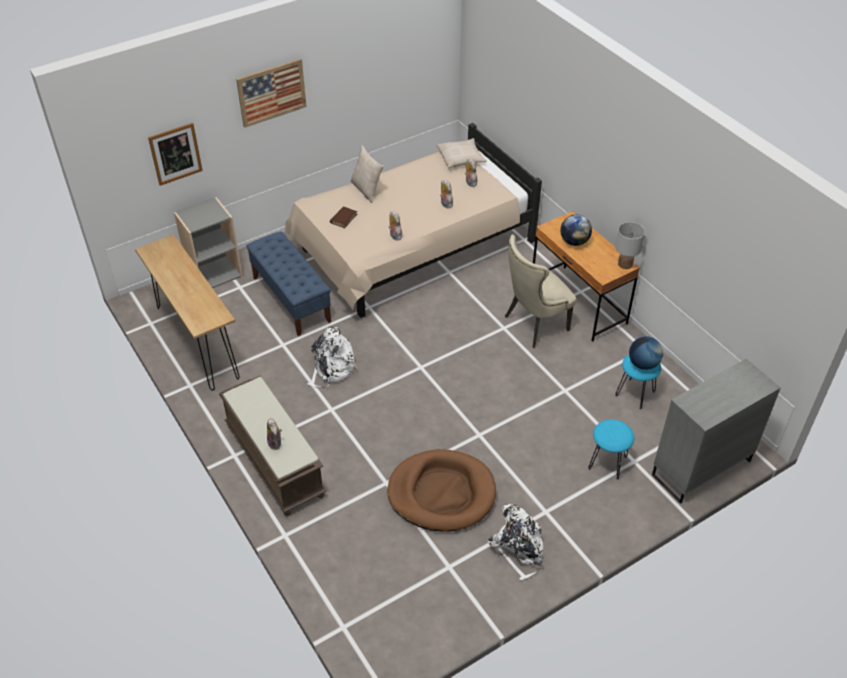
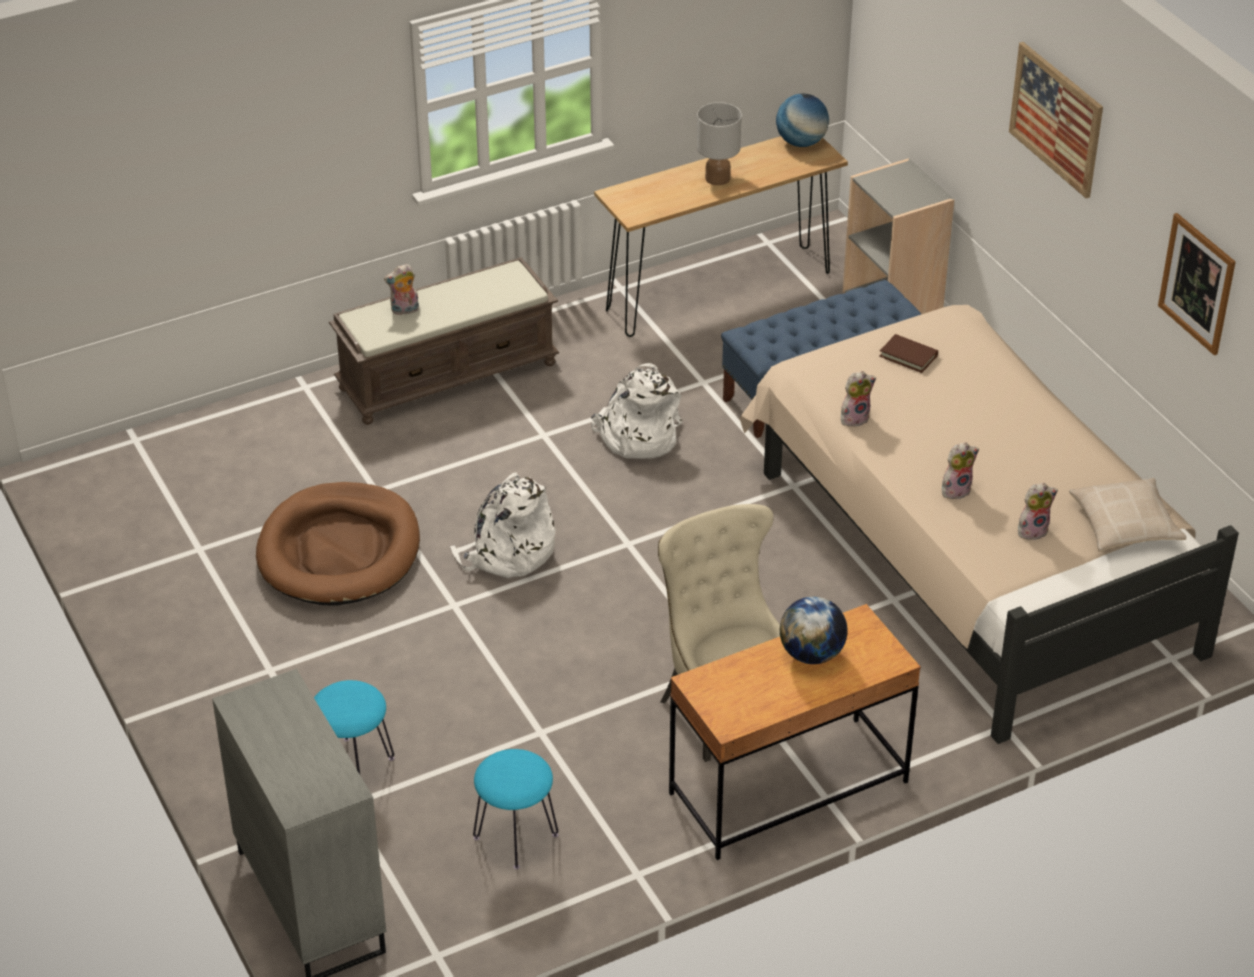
camera: 95 degrees right, 5 degrees down
(175, 154) = (936, 73): picture -> picture (1197, 283)
(367, 190) = (1001, 388): beige pillow -> none
(519, 549) = (207, 629): white backpack -> white backpack (507, 553)
(625, 264) = (732, 722): grey table lamp -> grey table lamp (717, 178)
(643, 364) = (508, 772): globe -> globe (801, 142)

